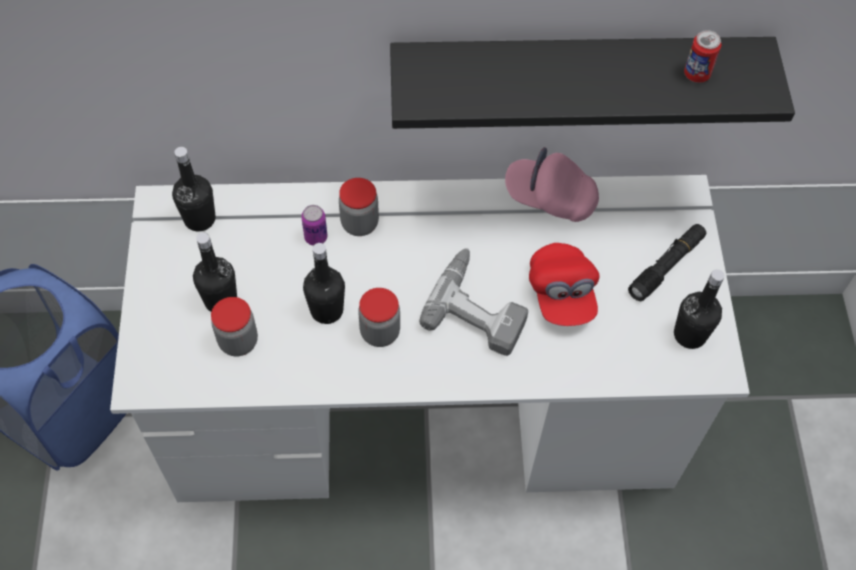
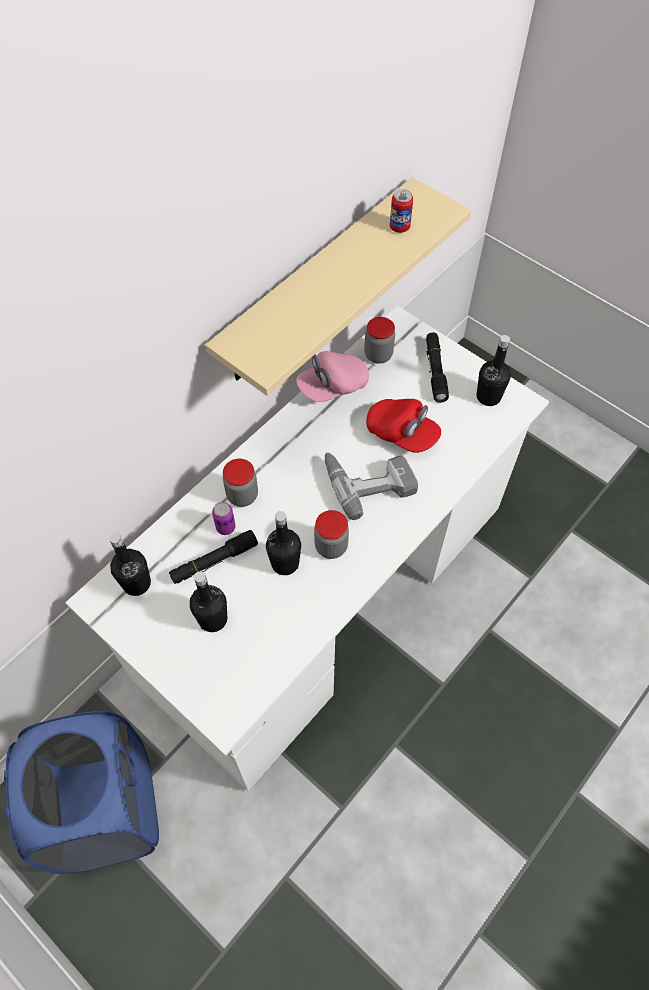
camera: 45 degrees left, 0 degrees up
(238, 341) = (254, 632): jar -> jar (378, 355)
(275, 256) = (214, 561): none -> black flashlight
(577, 72) = (316, 283): black shelf -> beige shelf

